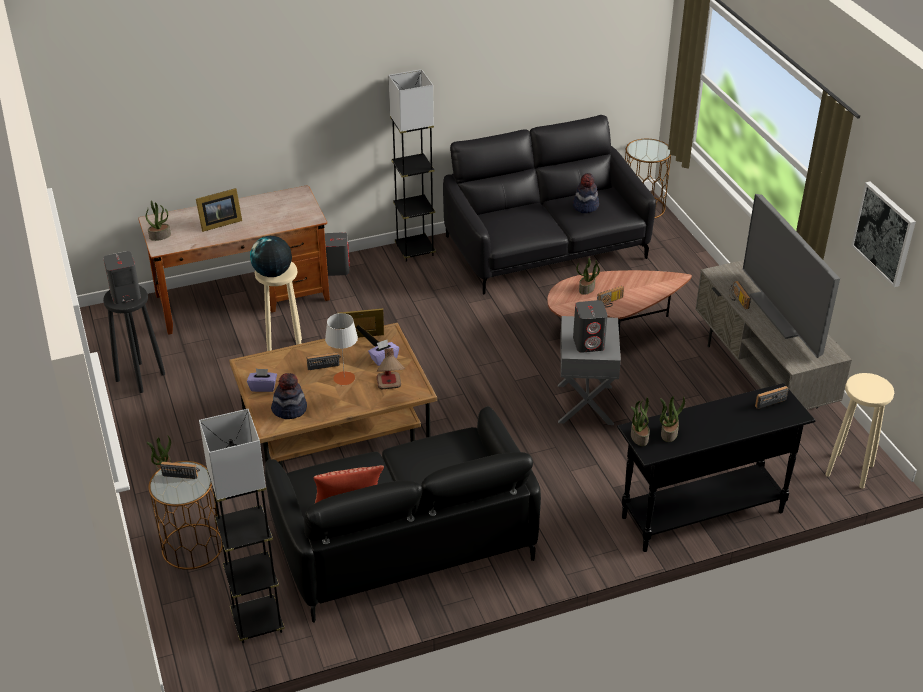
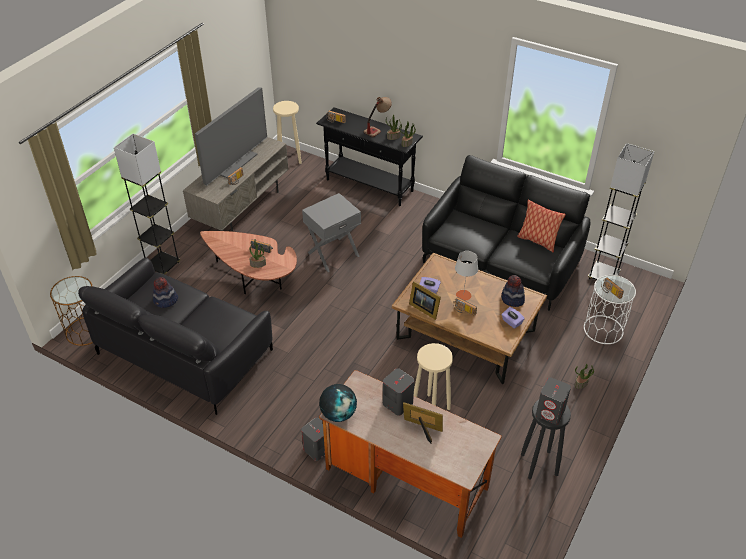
camera: 130 degrees left, 5 degrees up
(160, 236) = (475, 452): potted plant -> none
(192, 546) = (603, 330): brown side table -> white side table
(272, 273) = (440, 354): globe -> globe (338, 414)
(390, 390) = (450, 271): table lamp -> table lamp (377, 128)
(415, 250) = (251, 420): grey floor lamp -> grey floor lamp (163, 266)
(589, 343) = (337, 208): grey speaker -> grey speaker (397, 403)
(884, 233) = (225, 65): picture -> none

